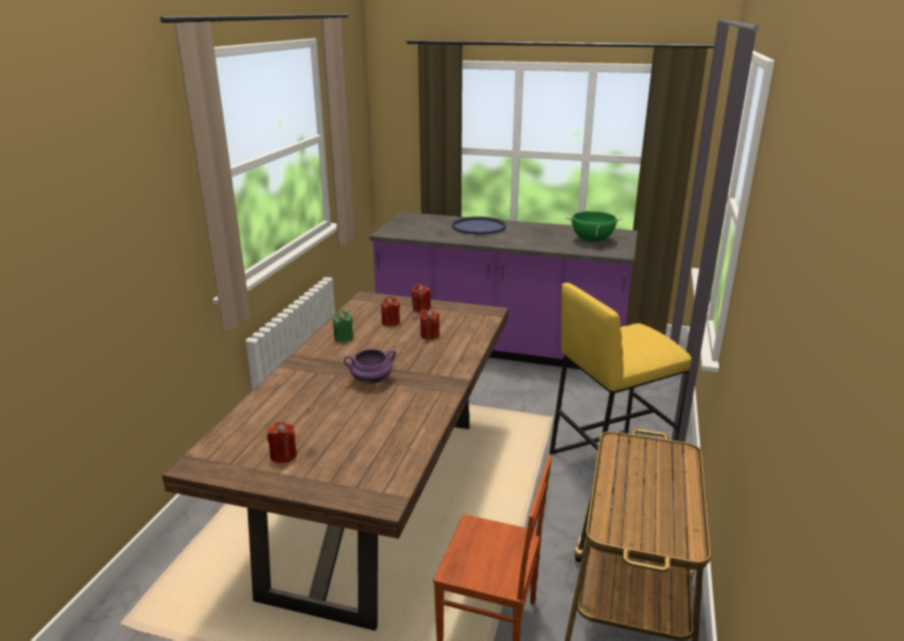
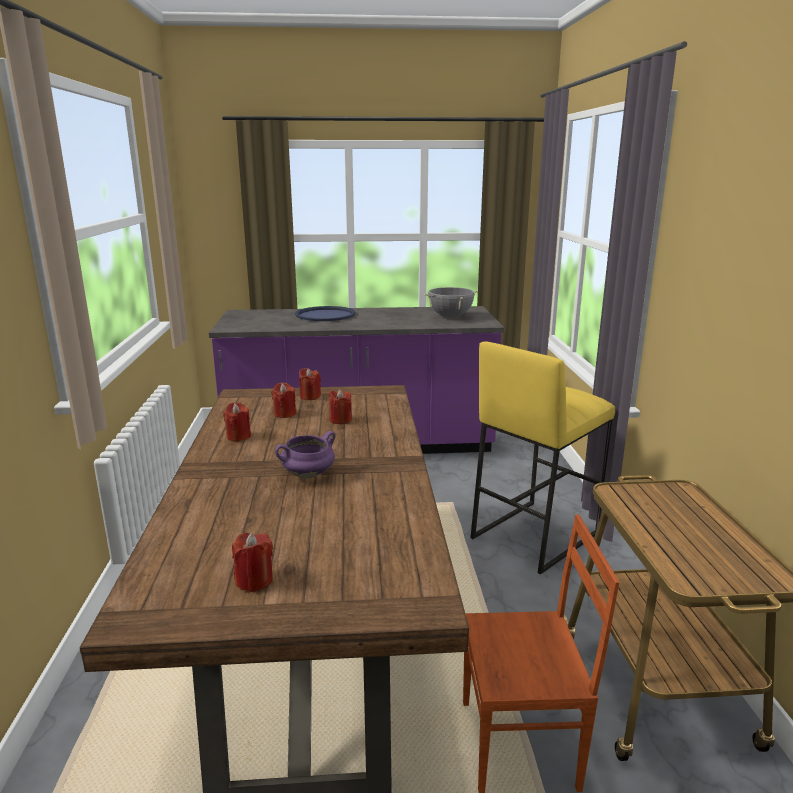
camera: 20 degrees left, 5 degrees down
(343, 338) = (238, 436): green candle -> red candle
(592, 241) = (450, 317): green cooking pot -> grey cooking pot

